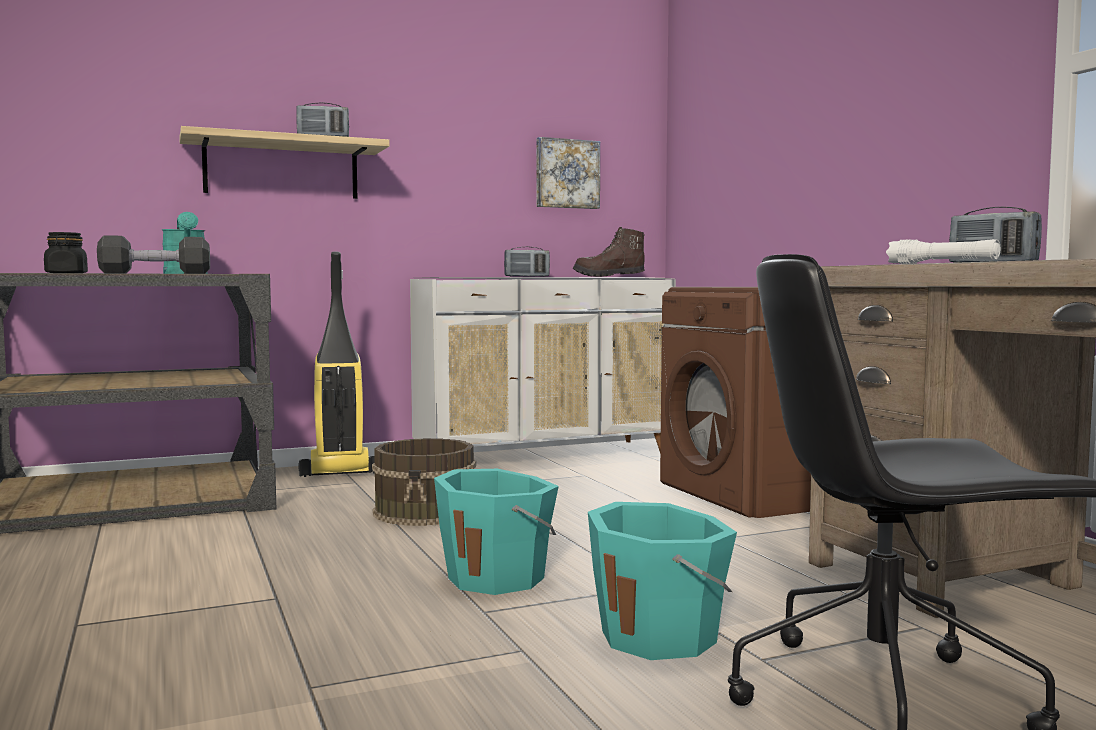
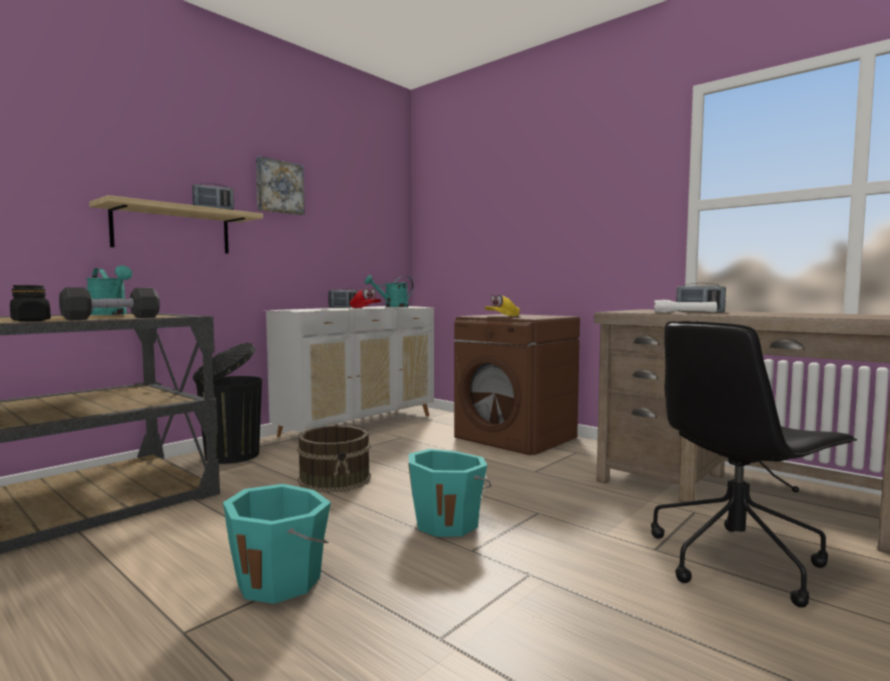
camera: 25 degrees left, 0 degrees up
(339, 473) = (230, 456): vacuum cleaner -> black trash can
(550, 276) = (365, 308): none -> red cap
(566, 174) = (359, 239): picture -> picture (279, 187)
(608, 276) = (392, 306): brown boot -> turquoise watering can
(660, 636) = (589, 546): turquoise bucket -> turquoise bucket (281, 580)
(734, 286) = (502, 316): none -> yellow cap

